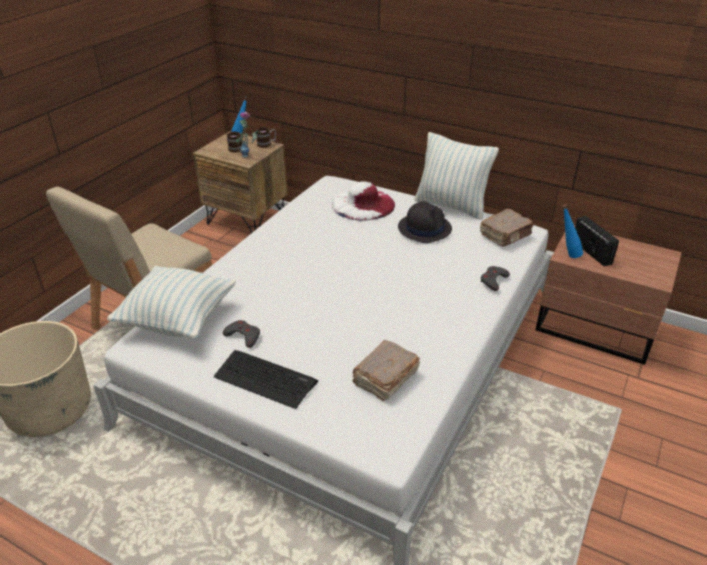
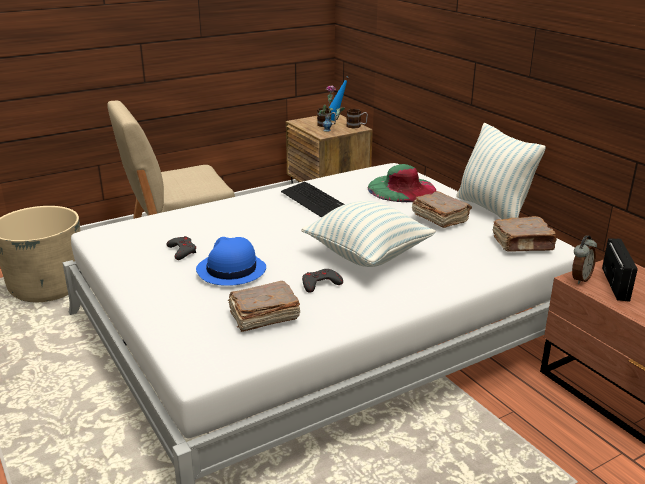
camera: 30 degrees right, 10 degrees down
(178, 320) = (147, 227): pillow -> pillow (367, 255)
(265, 379) = (163, 284): keyboard -> keyboard (314, 200)
(310, 341) = (231, 270): none -> blue hat
(363, 204) = (401, 189): white hat -> green hat
(424, 228) = (439, 218): black hat -> brown book
(493, 280) = (465, 277): grey game controller -> grey game controller (320, 284)
(566, 255) = (579, 279): blue bottle -> alarm clock

